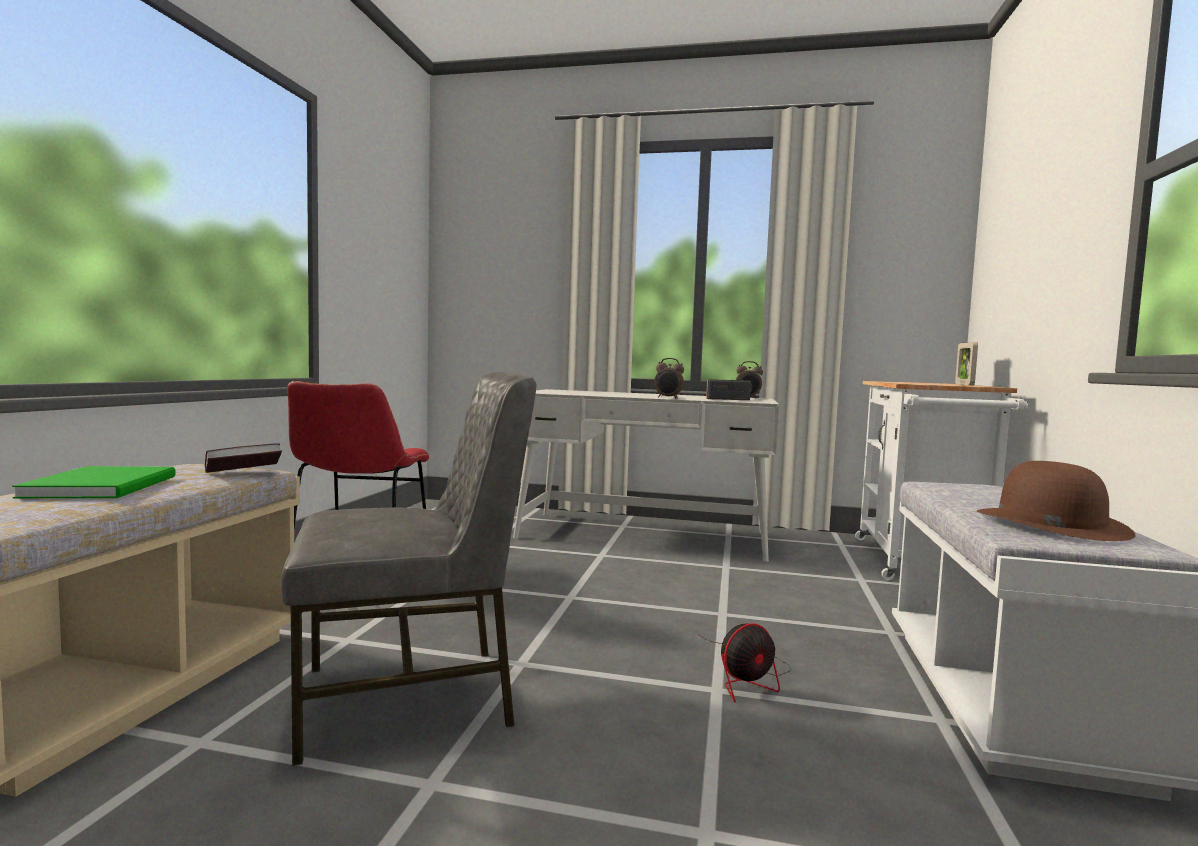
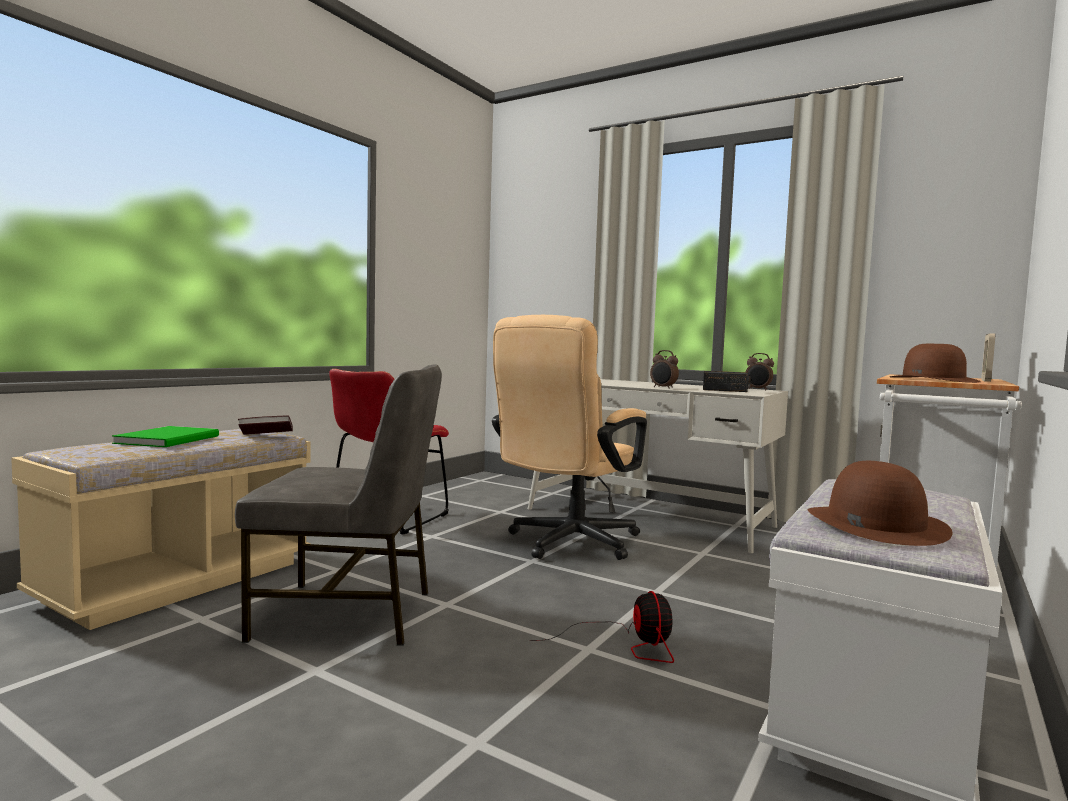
camera: 20 degrees right, 0 degrees up
(589, 573) = (566, 544): none -> beige office chair
(748, 677) = (626, 644): fan -> fan turned 90 degrees counterclockwise
(935, 384) = (933, 379): none -> brown hat

